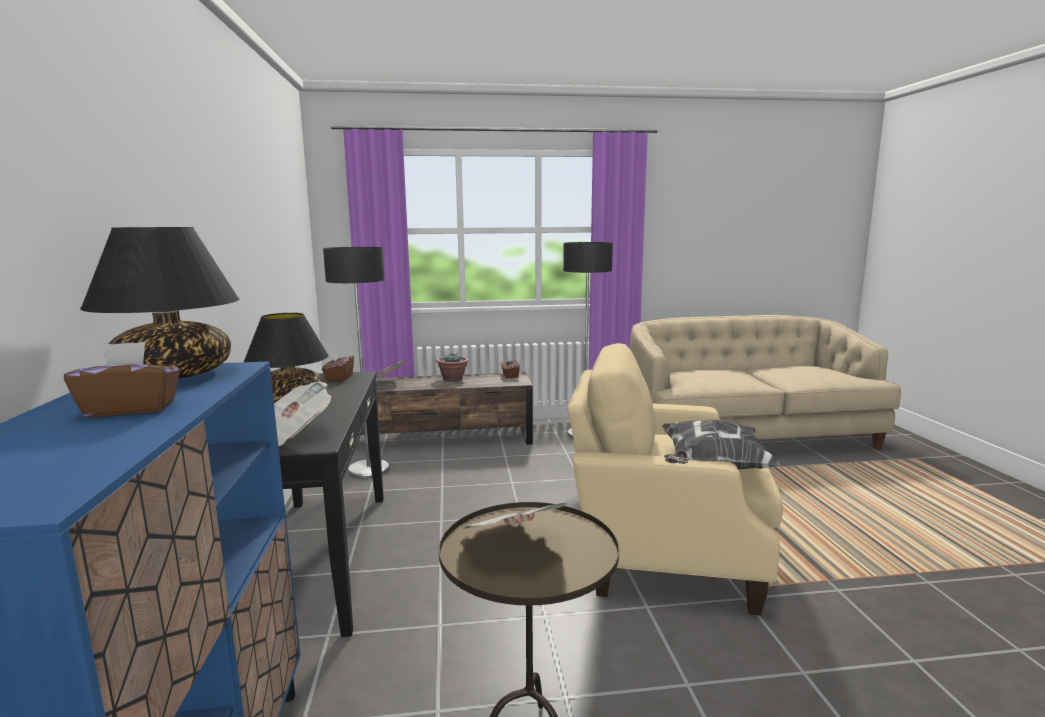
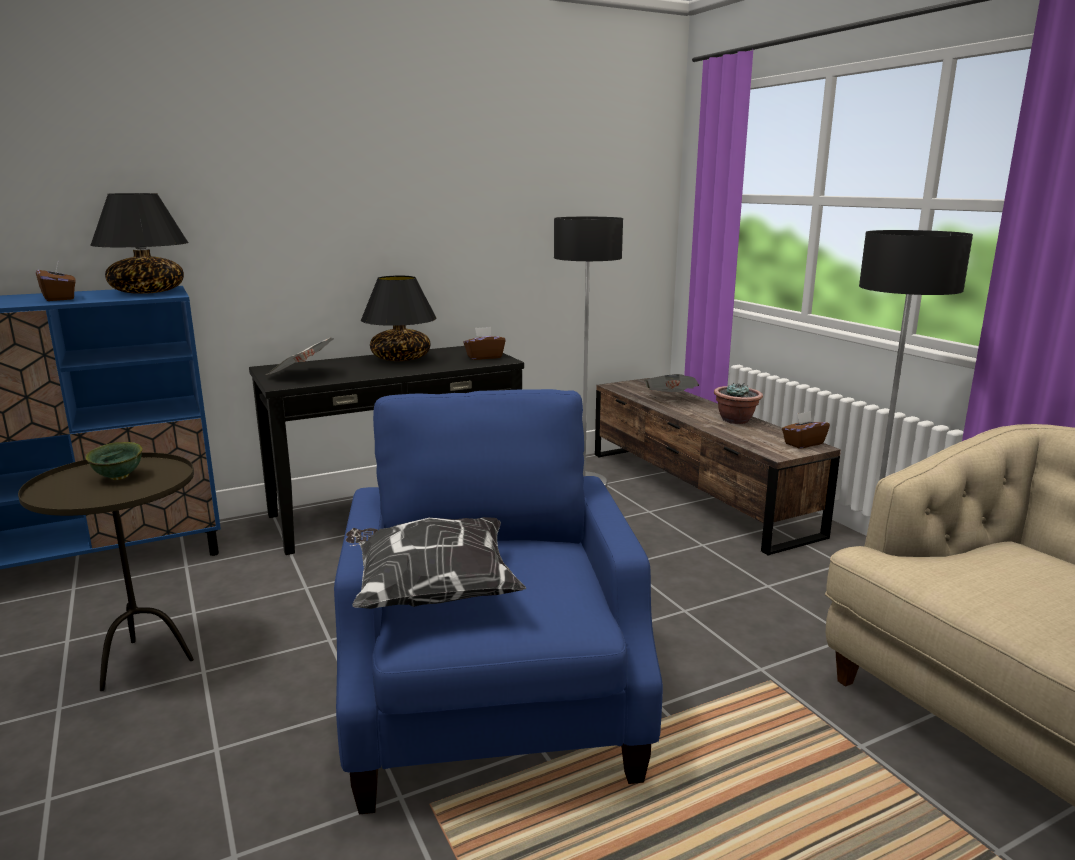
camera: 70 degrees right, 5 degrees up
(513, 543) = (120, 477): newspaper -> green bowl
(665, 554) = (493, 711): beige armchair -> blue armchair

